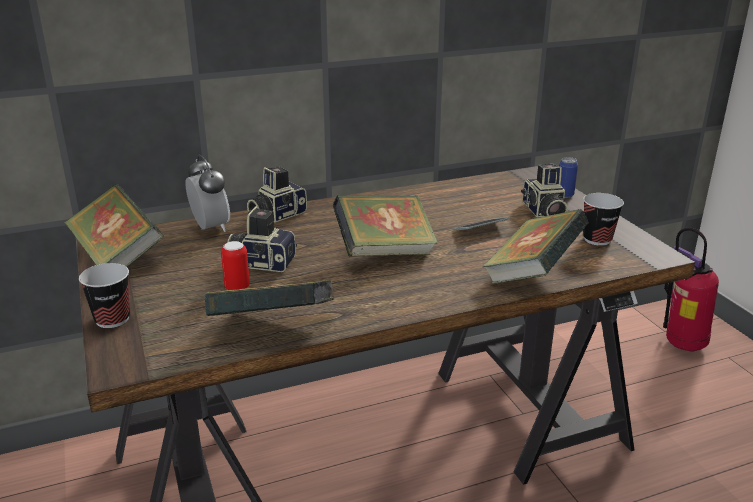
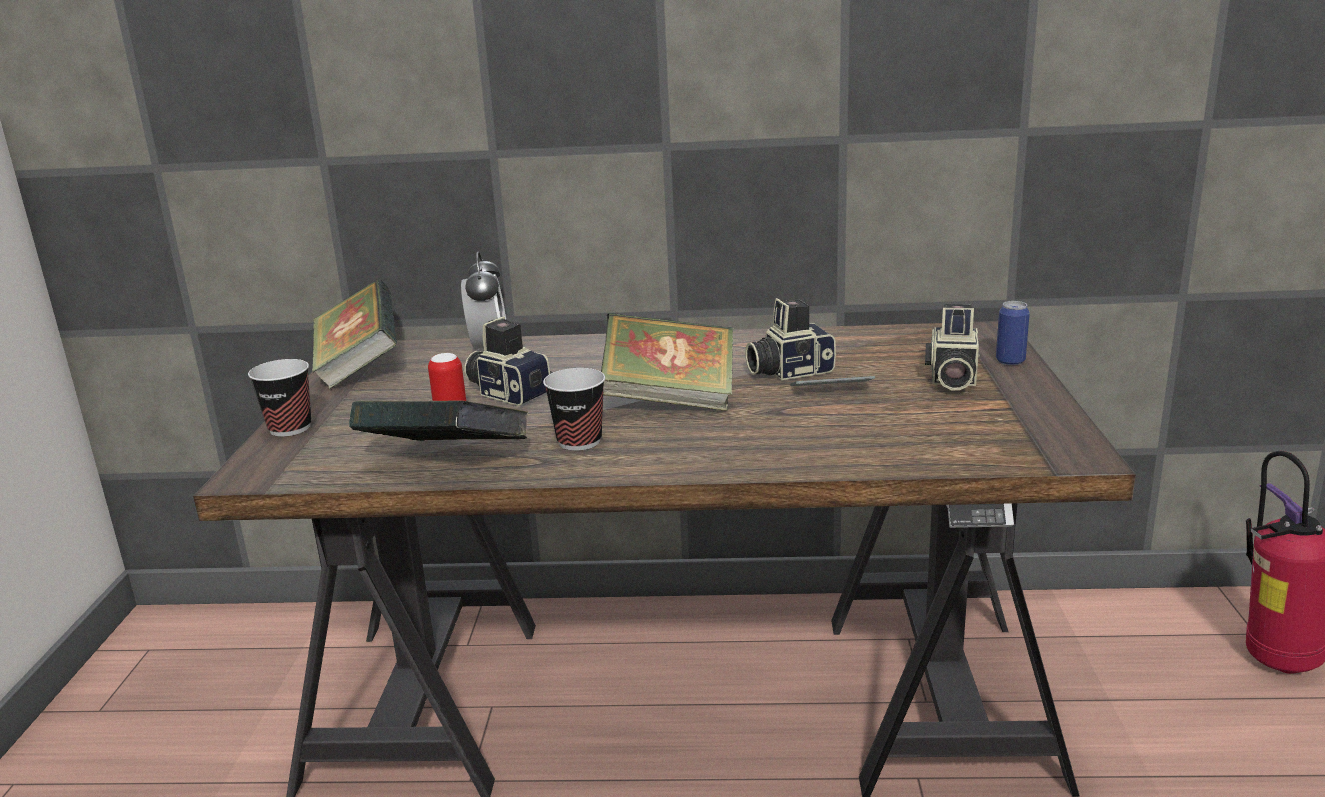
camera: 25 degrees right, 5 degrees down
(276, 215) = (579, 344): camera -> camera (788, 371)
(532, 274) = (847, 453): book -> none
(597, 239) = (999, 423): cup -> cup (579, 441)

